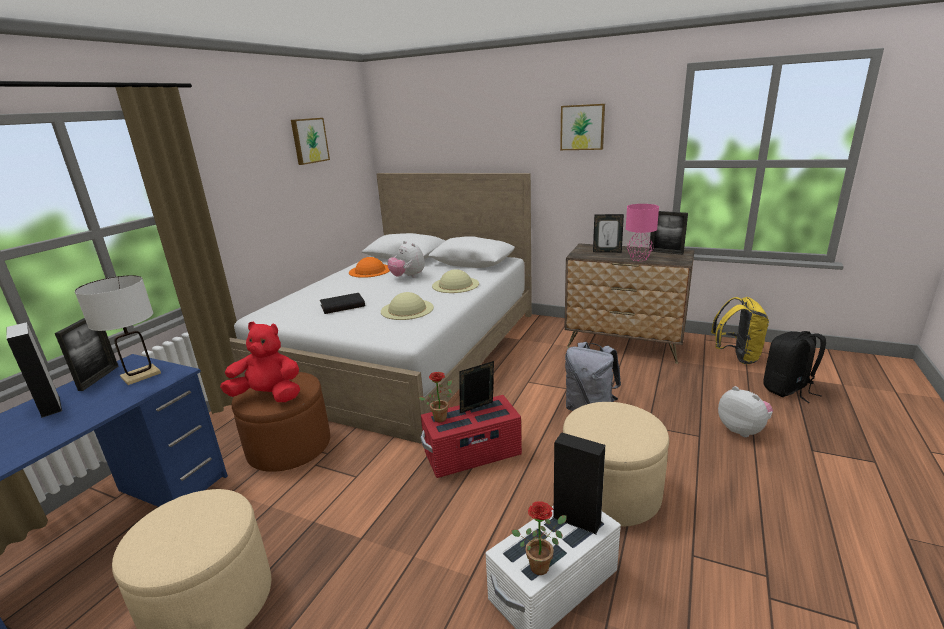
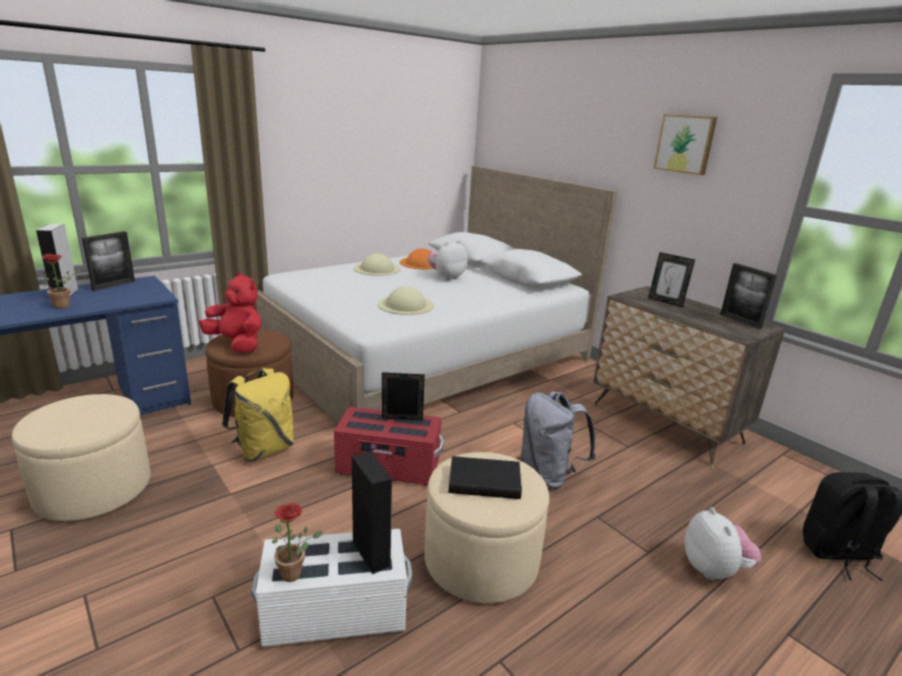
camera: 25 degrees right, 0 degrees up
(141, 375) = (138, 292): white table lamp -> none
(309, 140) = (394, 119): picture -> none
(342, 305) = (358, 286): black book -> black book (485, 480)
(408, 277) = (447, 277): plush toy -> plush toy turned 60 degrees clockwise
(441, 417) = (362, 415): potted plant -> potted plant (65, 305)
(455, 284) = (480, 296): beige hat -> beige hat (377, 268)
(639, 259) = (693, 319): pink table lamp -> none
(737, 357) = (806, 489): yellow backpack -> yellow backpack (264, 449)

